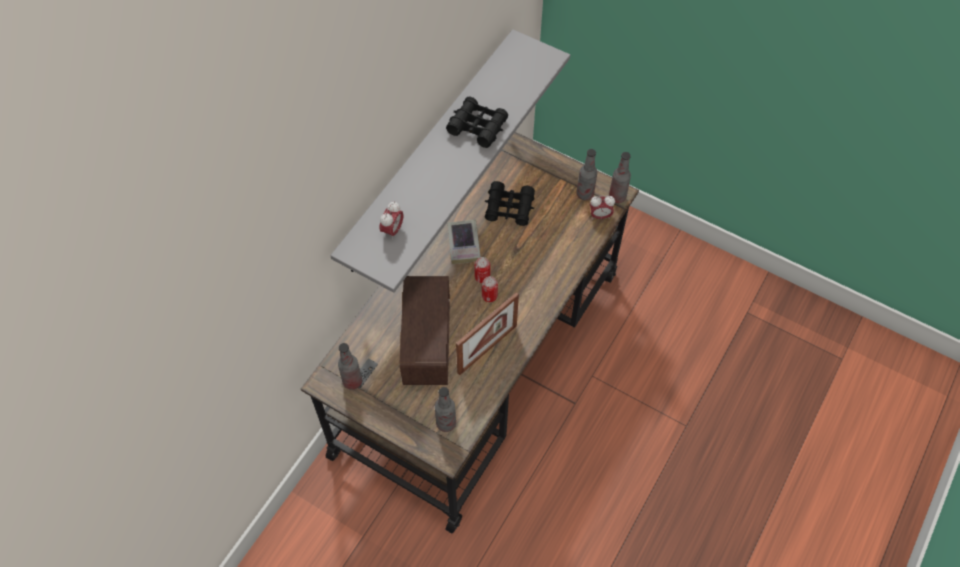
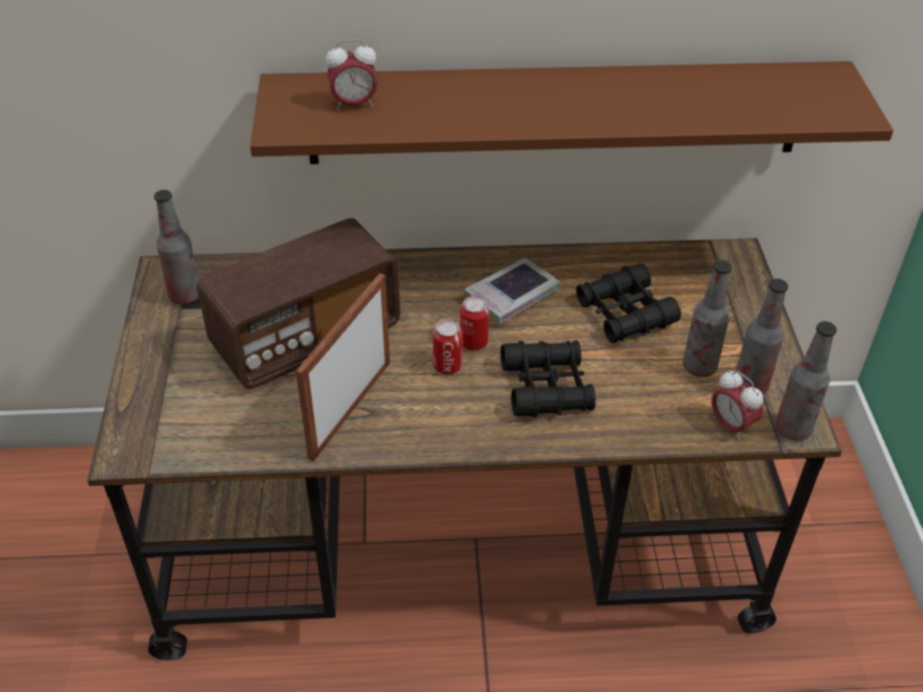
camera: 55 degrees right, 15 degrees down
(429, 152) = (556, 113): grey shelf -> brown shelf
(446, 423) = (181, 425): bottle -> bottle (699, 367)
(477, 127) = (628, 101): black binoculars -> black binoculars (546, 387)
(487, 349) = (350, 409): picture frame -> picture frame turned 105 degrees clockwise

